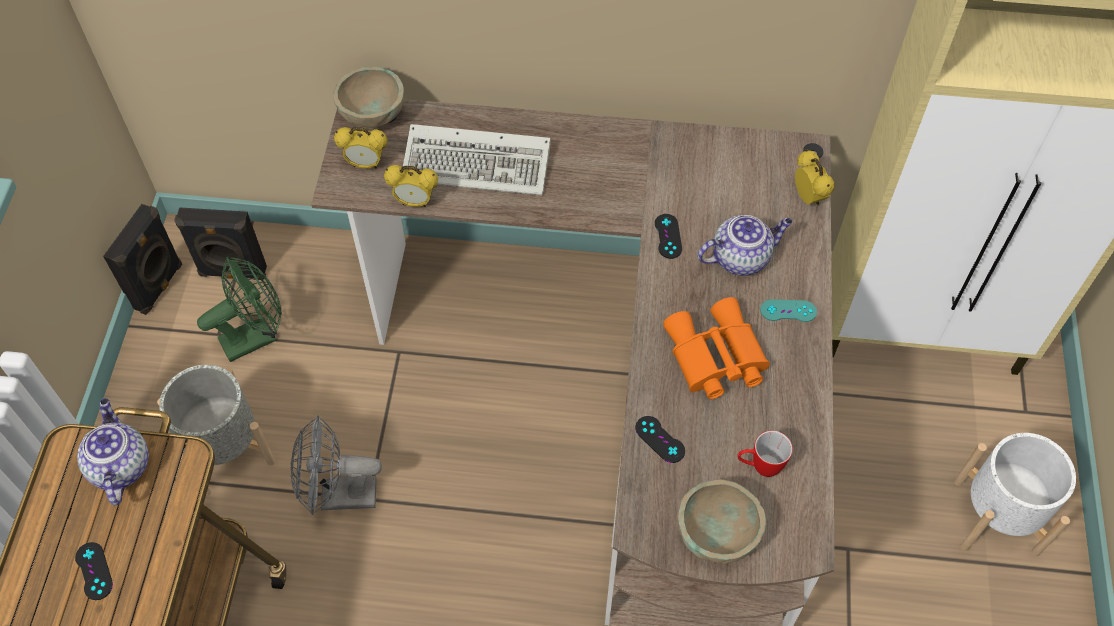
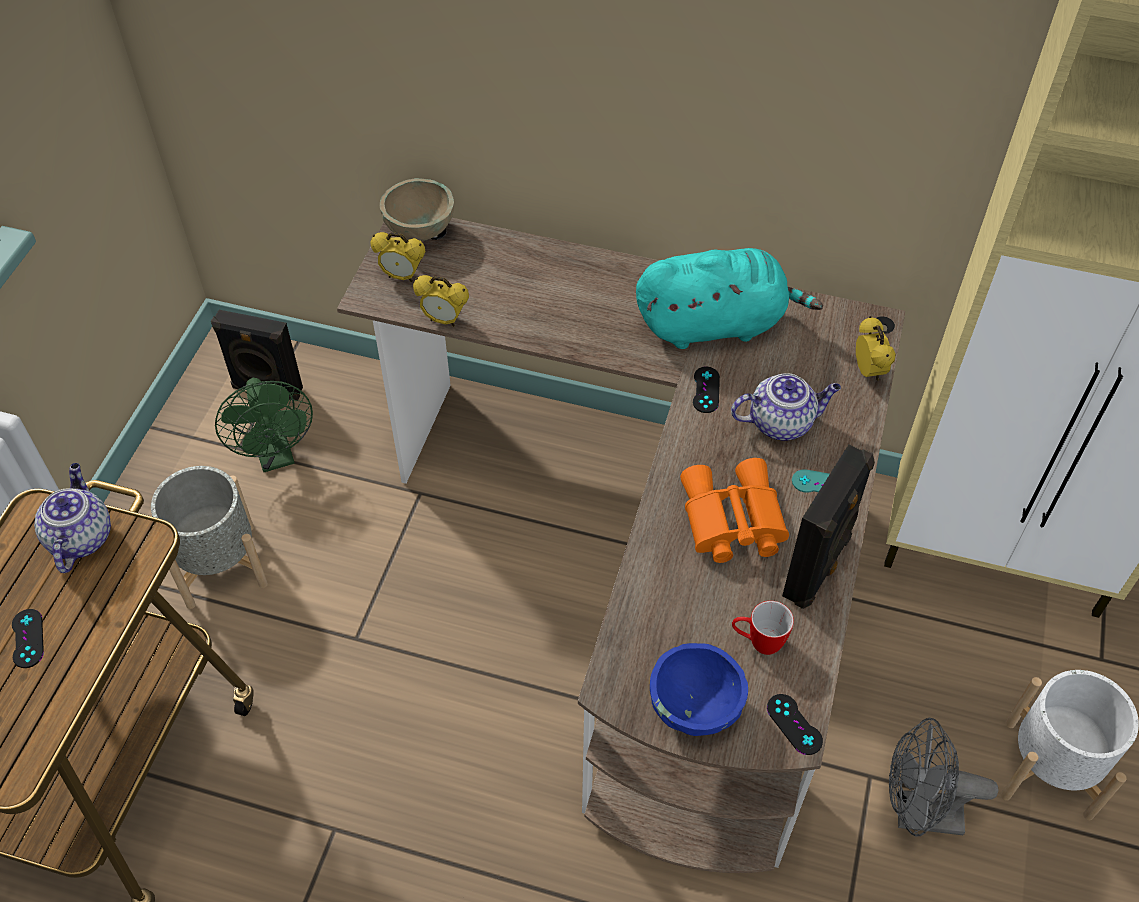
camera: 10 degrees right, 5 degrees down
(159, 287) = (190, 393): black speaker -> black speaker (818, 568)
(256, 336) = (276, 456): green fan -> green fan turned 90 degrees clockwise
(339, 496) = (326, 631): grey fan -> grey fan (917, 814)
(480, 163) = (521, 291): keyboard -> none
(660, 439) = (653, 597): black game controller -> black game controller (794, 724)
(664, 171) = (716, 324): none -> turquoise plush toy
(716, 534) = (694, 706): beige bowl -> blue bowl

